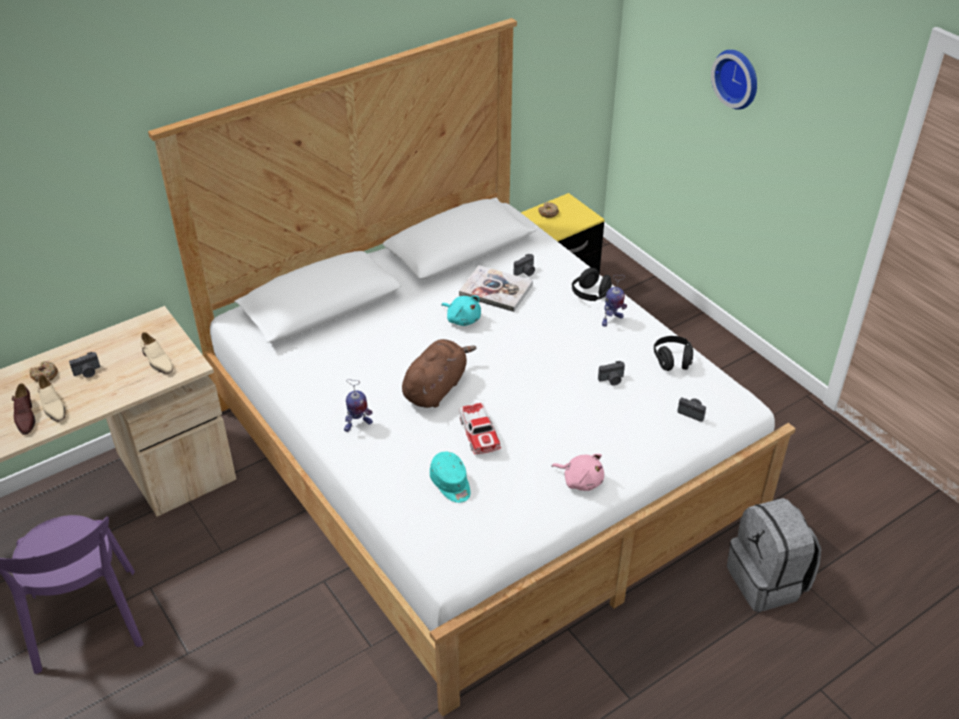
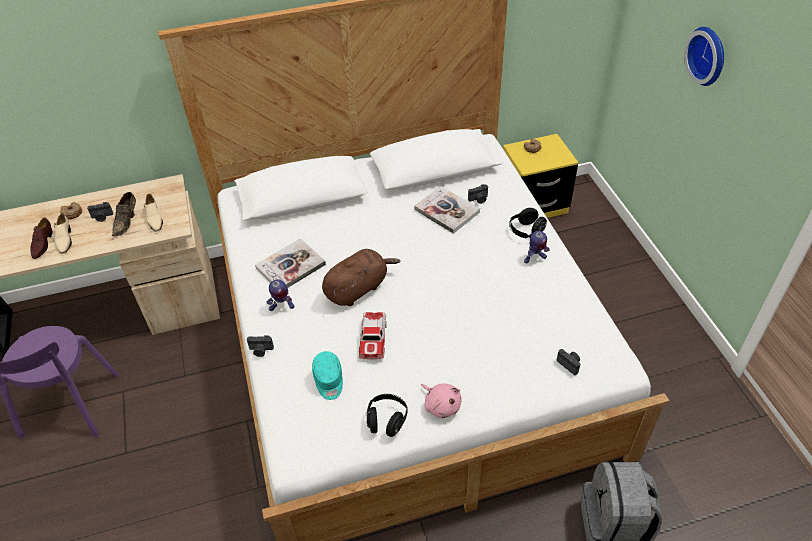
camera: 20 degrees right, 5 degrees up
(123, 371) = (127, 221): none -> brown shoe
(346, 381) = (291, 266): none -> book
(462, 319) = (408, 231): turquoise plush toy -> none
(612, 380) = (510, 315): camera -> camera (261, 350)
(672, 361) = (573, 309): black headphones -> black headphones (387, 420)

